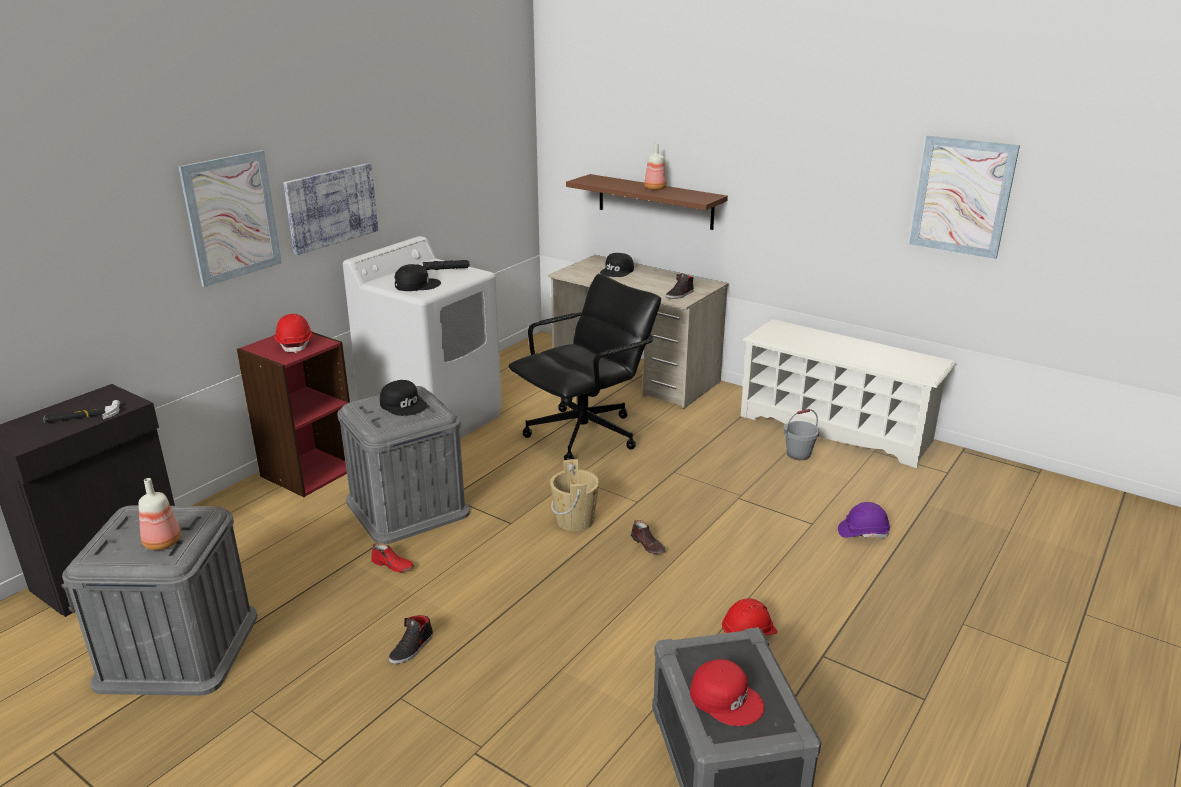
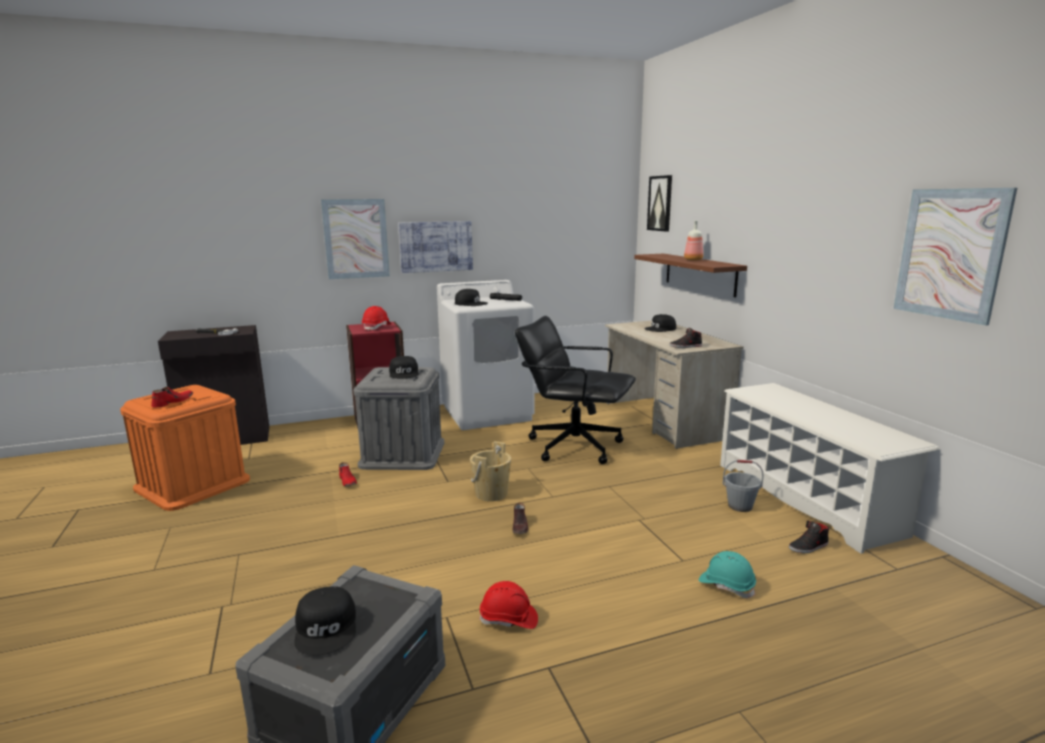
camera: 35 degrees right, 10 degrees down
(161, 543) = (172, 402): bottle -> red shoe
(178, 649) = (192, 484): grey storage box -> orange storage box
(412, 648) = (286, 529): black shoe -> black shoe (808, 547)
(579, 111) = (660, 203): none -> picture
(585, 435) = (574, 445): black office chair -> black office chair turned 150 degrees counterclockwise
(726, 698) = (327, 628): red cap -> black cap
(863, 532) = (726, 585): purple hard hat -> turquoise hard hat

